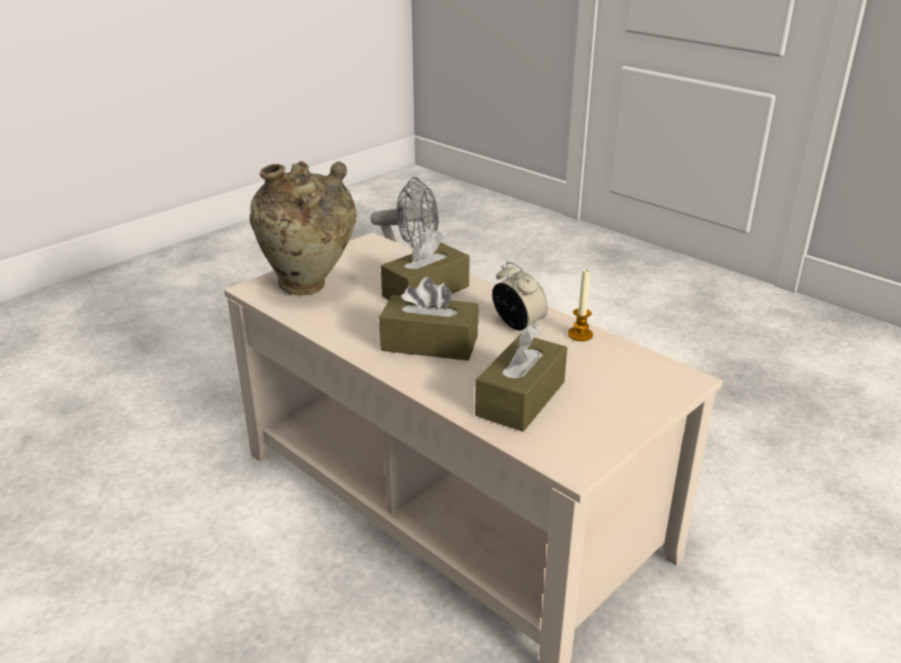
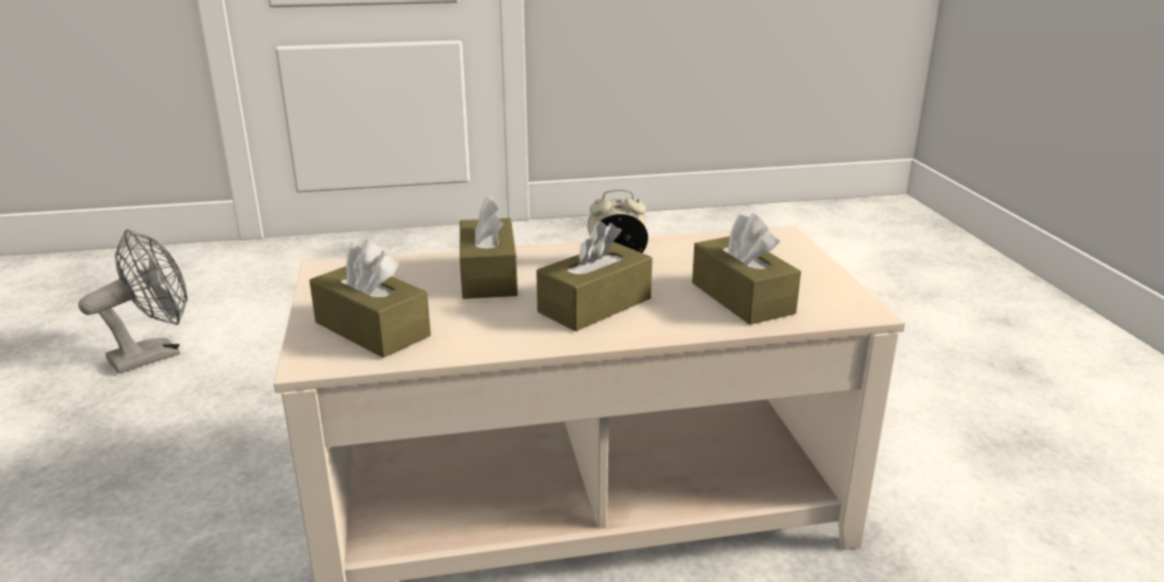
camera: 55 degrees left, 5 degrees down
(309, 287) = (372, 329): beige vase -> brown tissue box
(580, 335) = (668, 244): candle -> none

